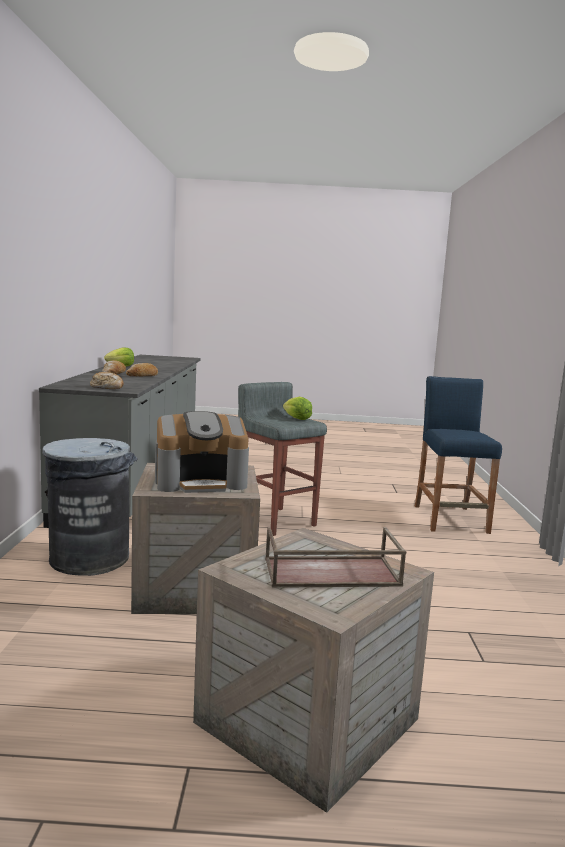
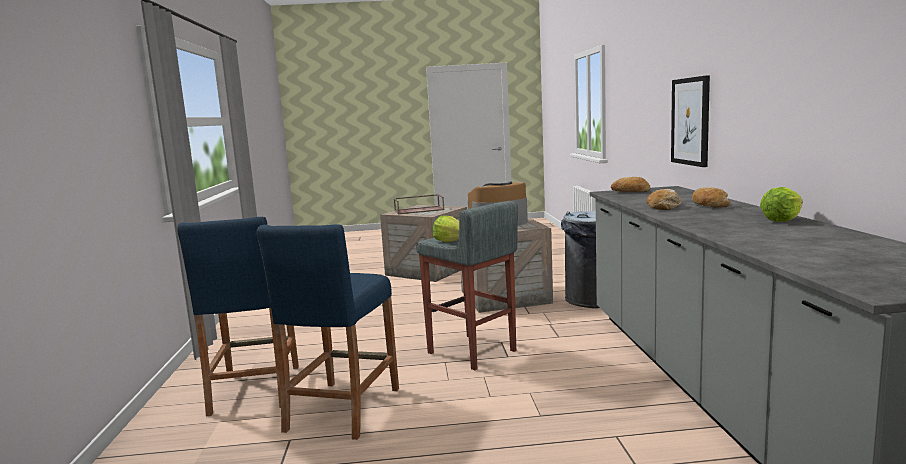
camera: 175 degrees right, 0 degrees up
(40, 316) = (691, 121): none -> picture
(373, 500) = (342, 409): none -> blue stool

